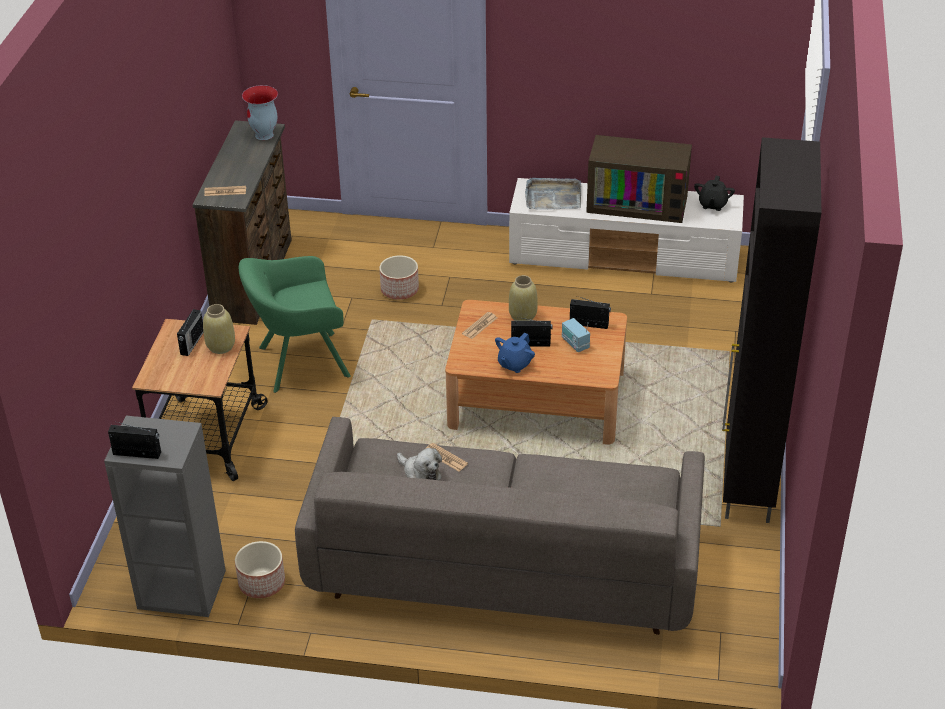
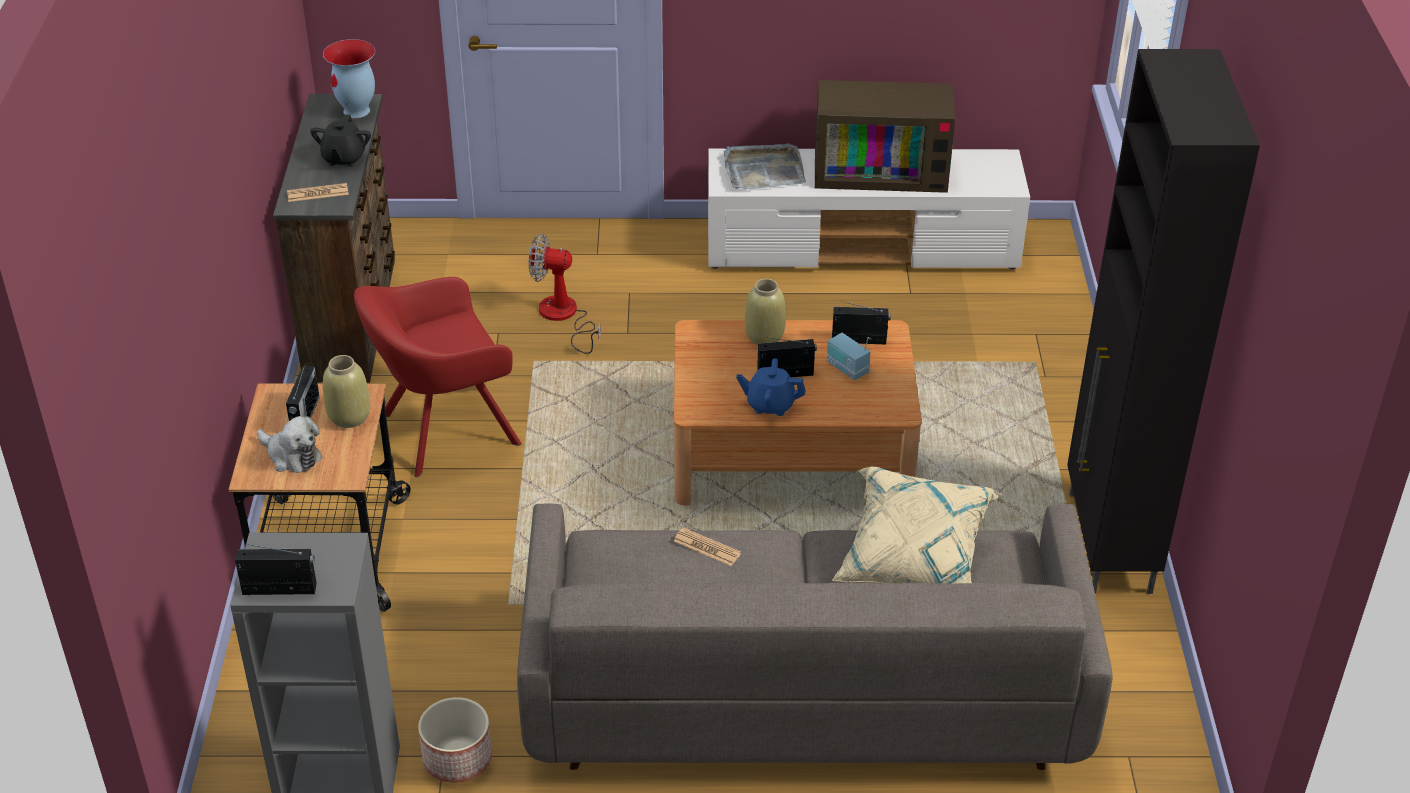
camera: 10 degrees left, 0 degrees up
(299, 362) = (443, 431): green armchair -> red armchair
(400, 290) = (564, 317): planter -> fan
(420, 474) = (676, 575): plush toy -> plush toy (291, 456)
(479, 326) = (707, 355): newspaper -> none
(514, 364) = (770, 405): blue teapot -> blue teapot turned 75 degrees clockwise
(585, 480) = (913, 560): none -> beige pillow
(712, 204) = (981, 165): black teapot -> black teapot (343, 158)

